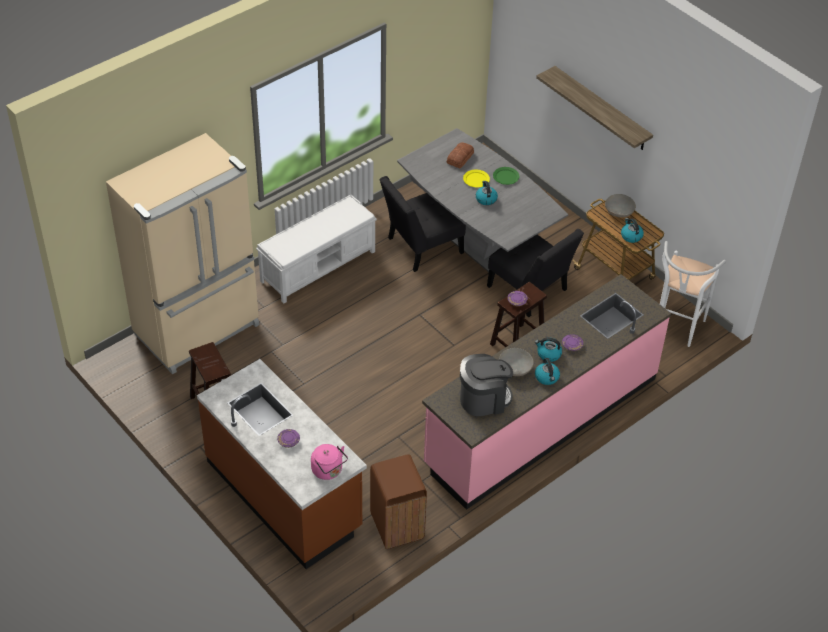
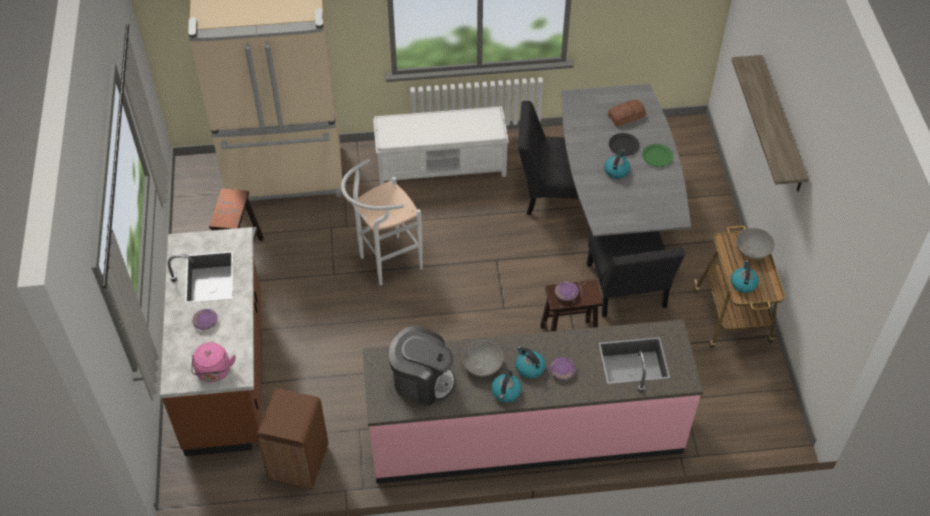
camera: 35 degrees right, 5 degrees up
(476, 179) = (623, 145): yellow plate -> black plate
(676, 330) = (750, 412): white stool -> white stool (385, 264)

